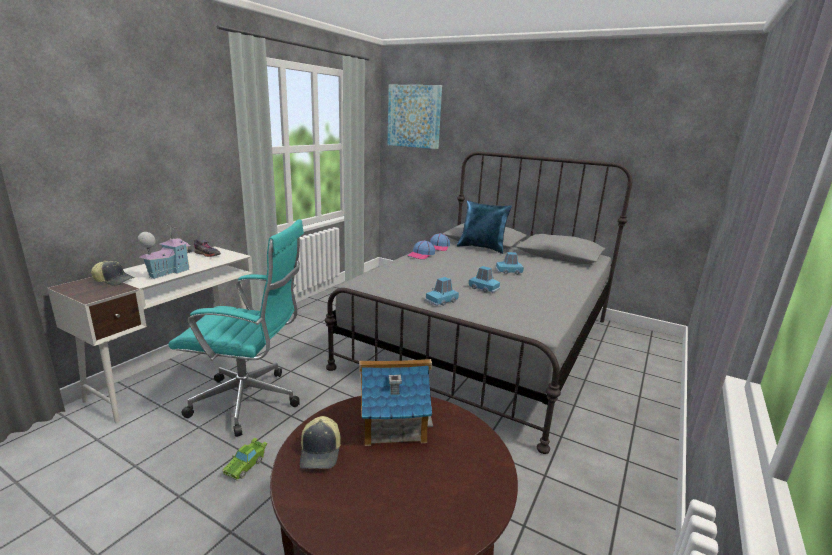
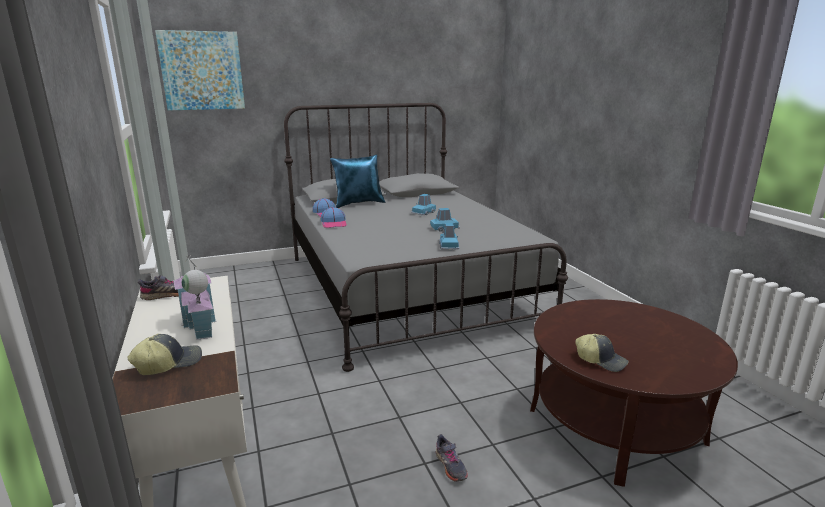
camera: 50 degrees left, 0 degrees up
(246, 465) = (450, 466): green toy car -> grey shoe
(251, 402) = (345, 435): turquoise office chair -> none
(393, 423) = (583, 326): toy house -> none

